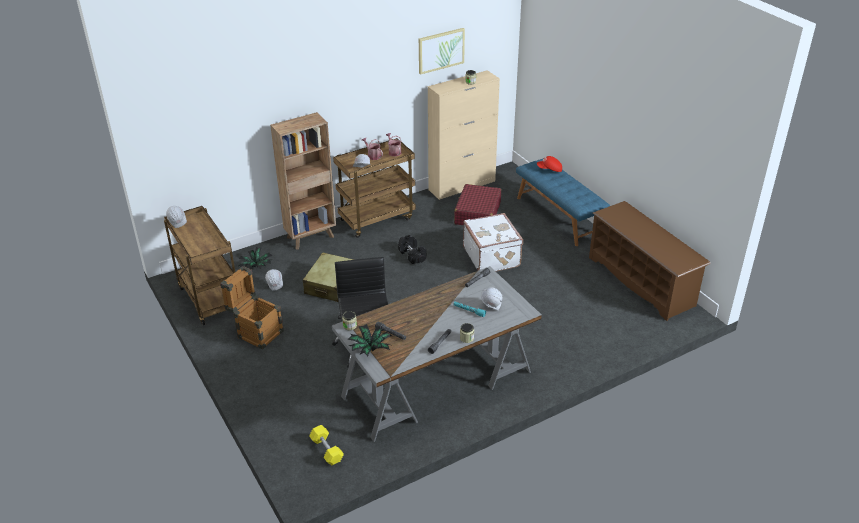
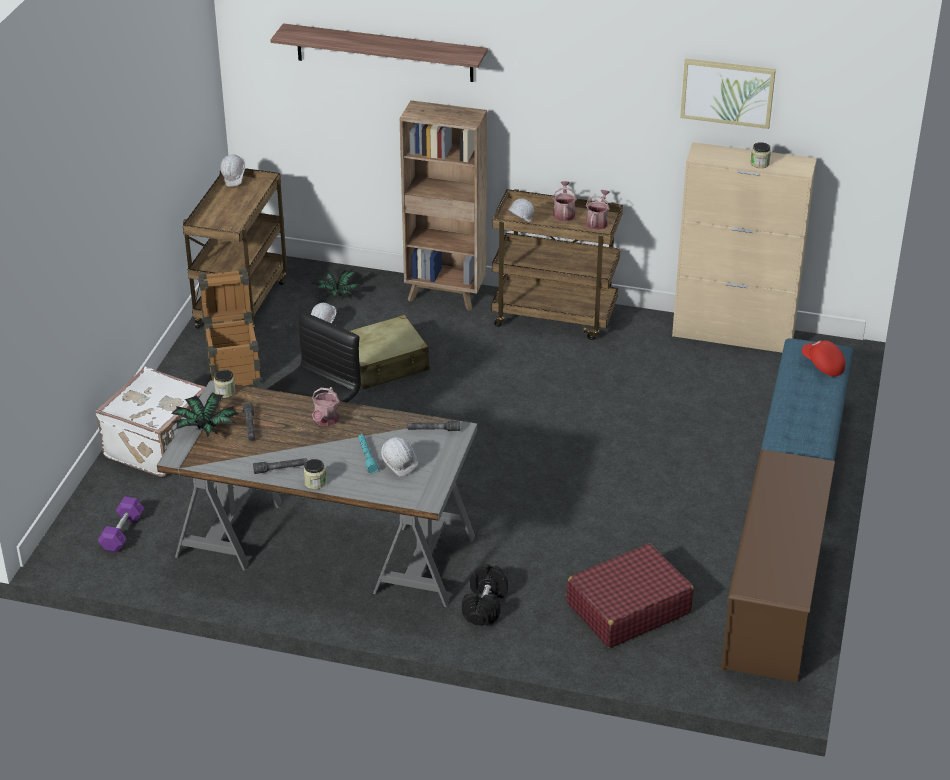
camera: 45 degrees right, 0 degrees up
(246, 101) = (384, 53): none -> shelf
(326, 450) = (122, 533): yellow dumbbell -> purple dumbbell
(412, 255) = (527, 386): black dumbbell -> black dumbbell (485, 605)
(422, 307) = (325, 421): none -> watering can
(477, 213) = (693, 382): red suitcase -> red suitcase (628, 608)
(492, 257) = (623, 447): white suitcase -> white suitcase (160, 445)

